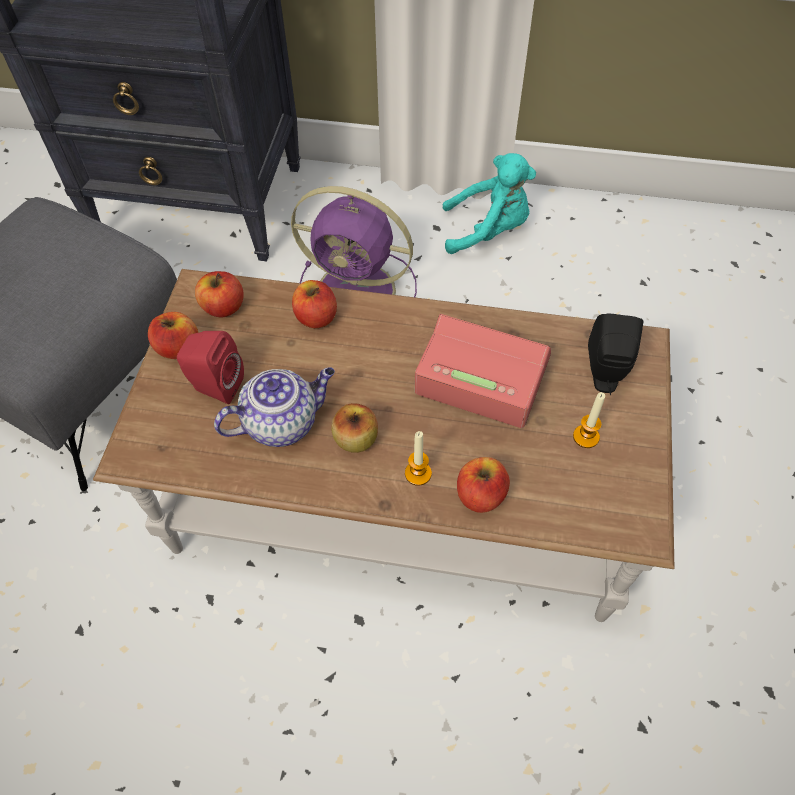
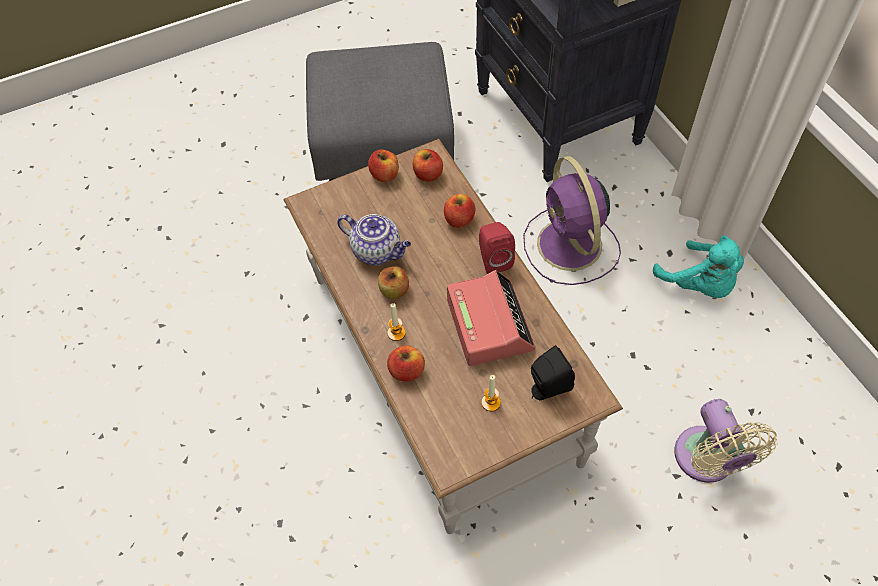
camera: 55 degrees right, 0 degrees up
(215, 386) = (374, 207): red speaker -> red speaker (493, 260)
(670, 346) = (707, 461): none -> beige fan

